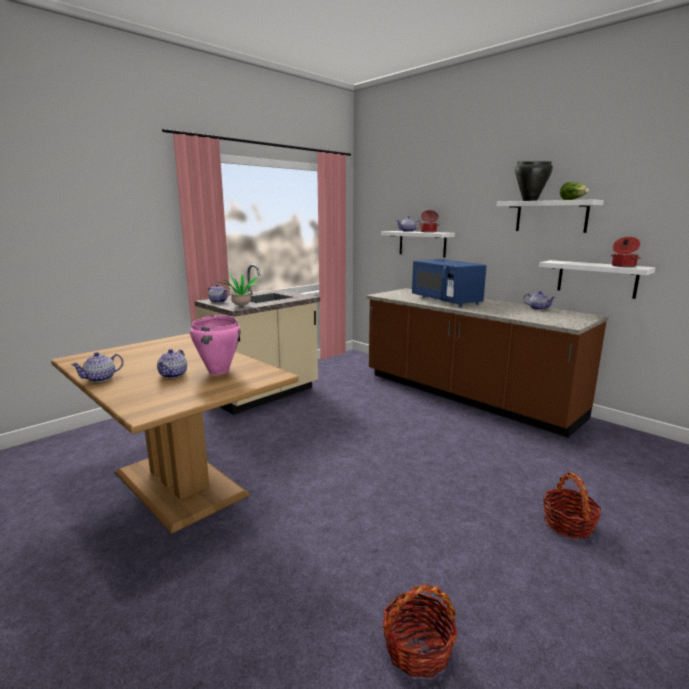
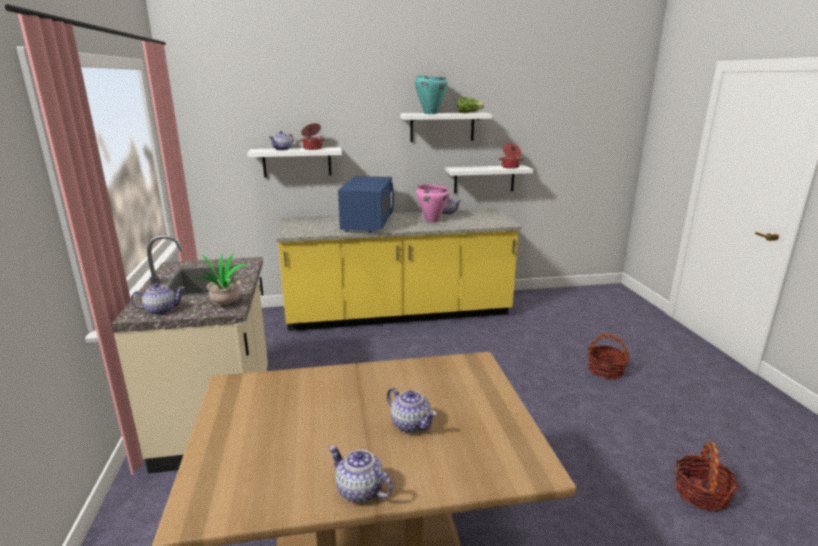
camera: 55 degrees left, 5 degrees up
(101, 379) = (360, 491): teapot -> teapot turned 135 degrees clockwise
(219, 371) = (430, 390): pink cooking pot -> pink cooking pot (432, 220)
(446, 300) = (367, 223): blue microwave -> blue microwave turned 90 degrees counterclockwise
(466, 395) = (398, 313): brown counter -> yellow counter
(529, 200) = (430, 113): black cooking pot -> turquoise cooking pot

